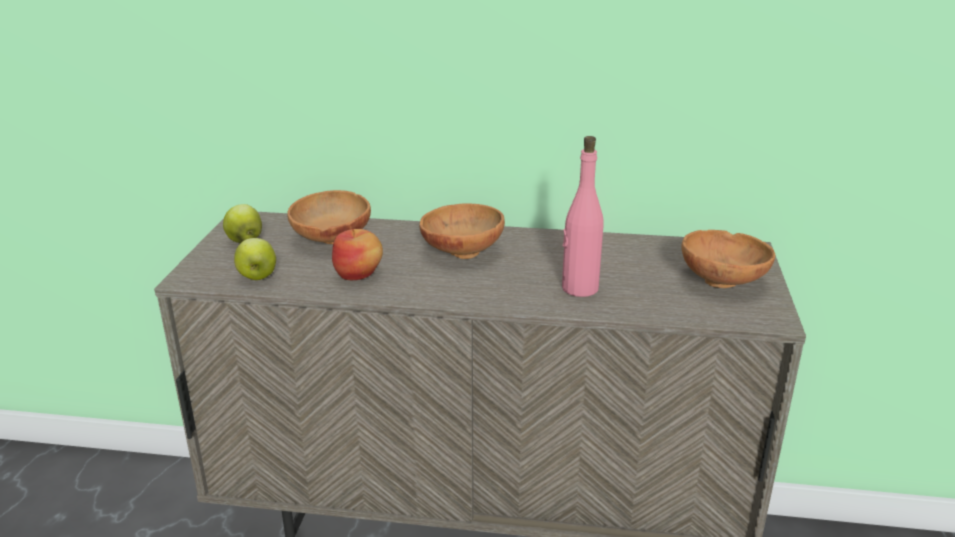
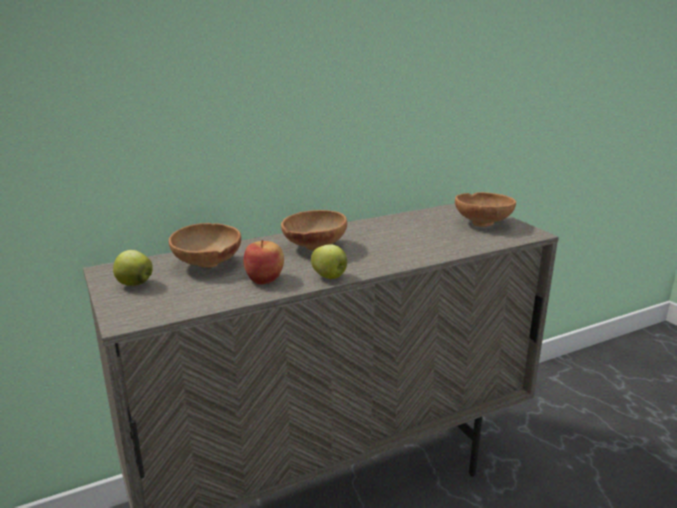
camera: 35 degrees left, 5 degrees down
(257, 277) = (187, 303): apple -> apple (330, 277)
(579, 288) = (417, 246): pink bottle -> none

